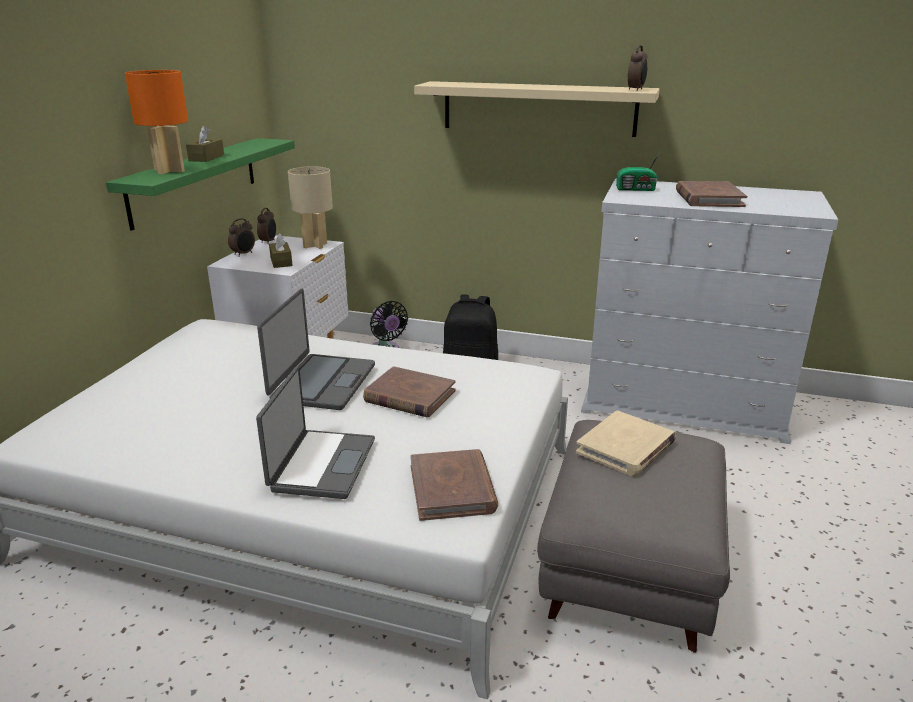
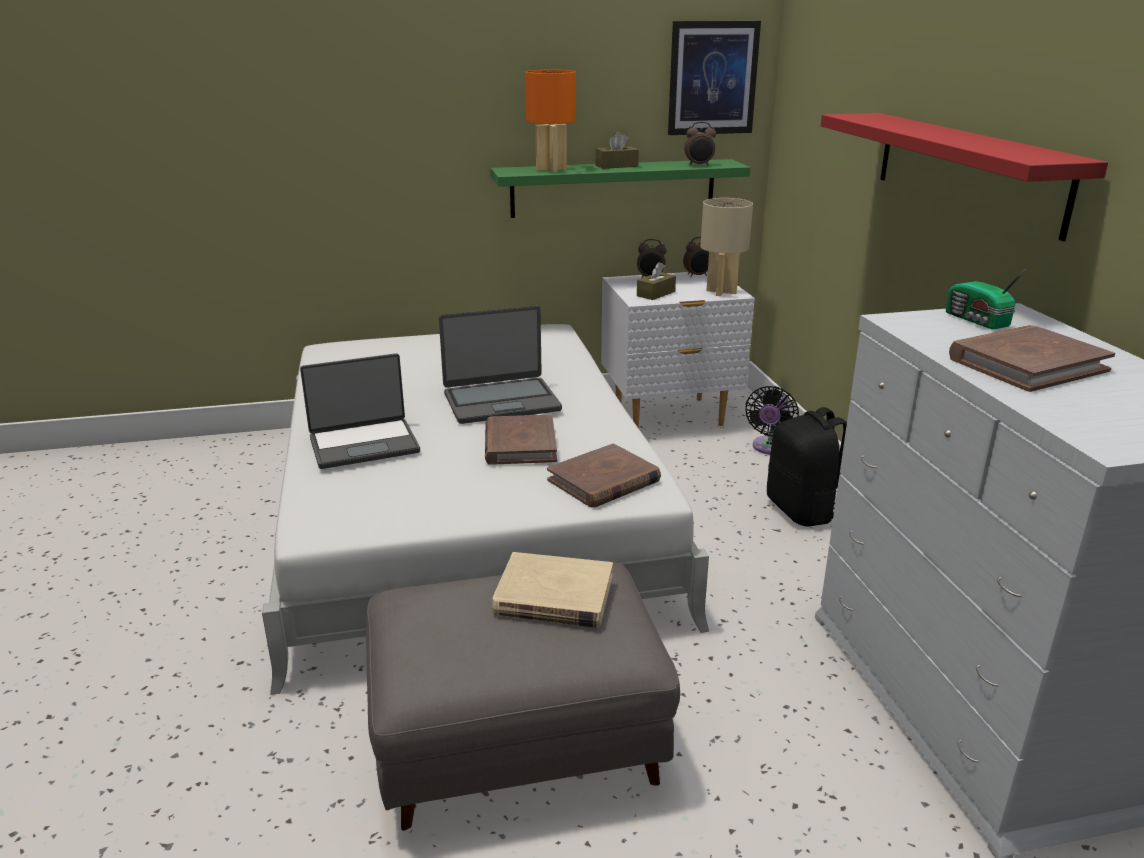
camera: 60 degrees right, 0 degrees up
(235, 69) = (712, 78): none -> picture
(452, 488) = (372, 510): brown book -> brown book (604, 481)
(538, 108) = (966, 169): beige shelf -> red shelf
(636, 90) = (1036, 157): alarm clock -> alarm clock (699, 165)

